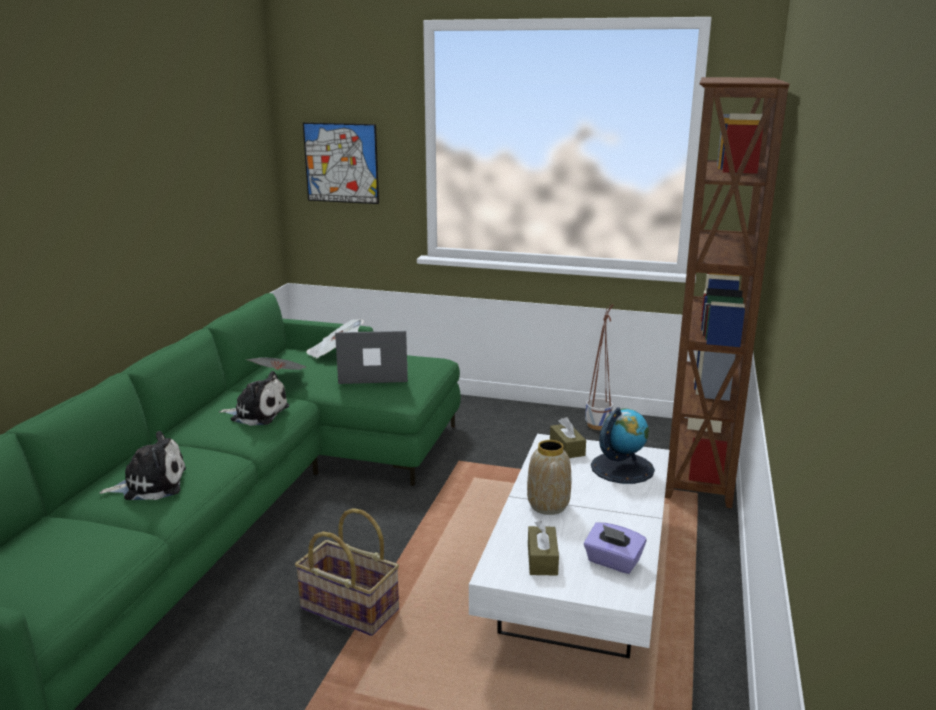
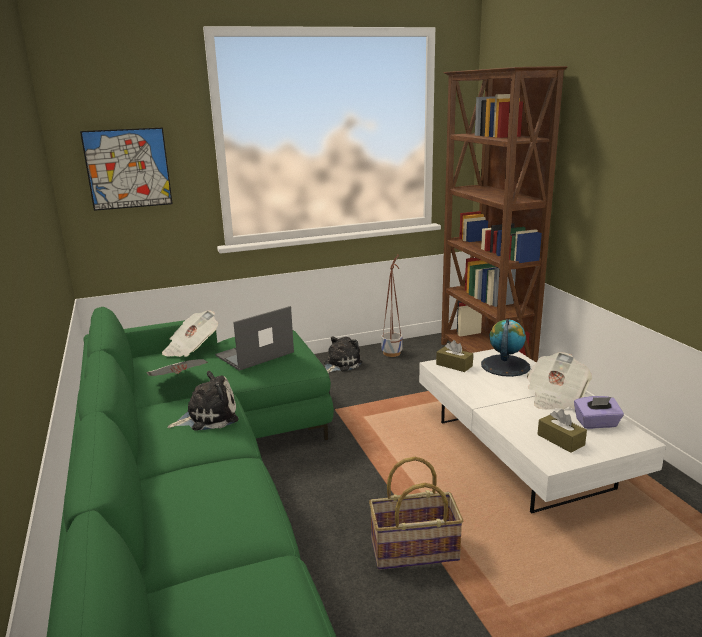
camera: 35 degrees left, 0 degrees up
(151, 484) = (216, 513): plush toy -> plush toy (340, 364)
(548, 505) = (505, 405): vase -> none
(617, 519) = (555, 397): none -> newspaper

